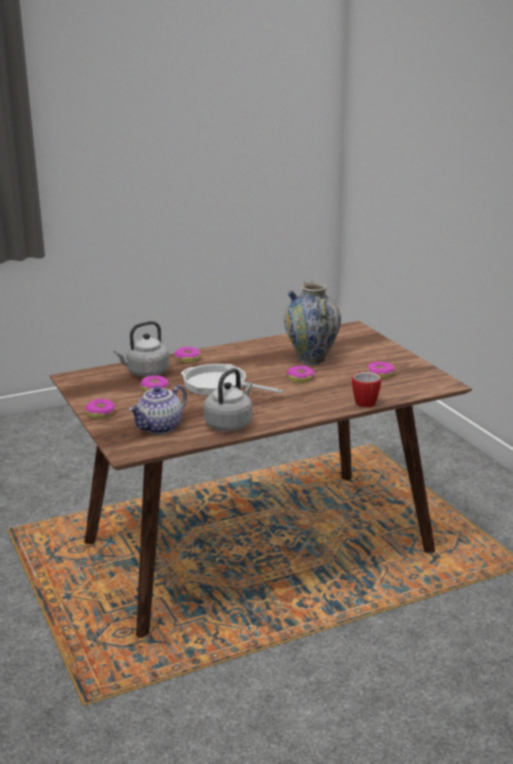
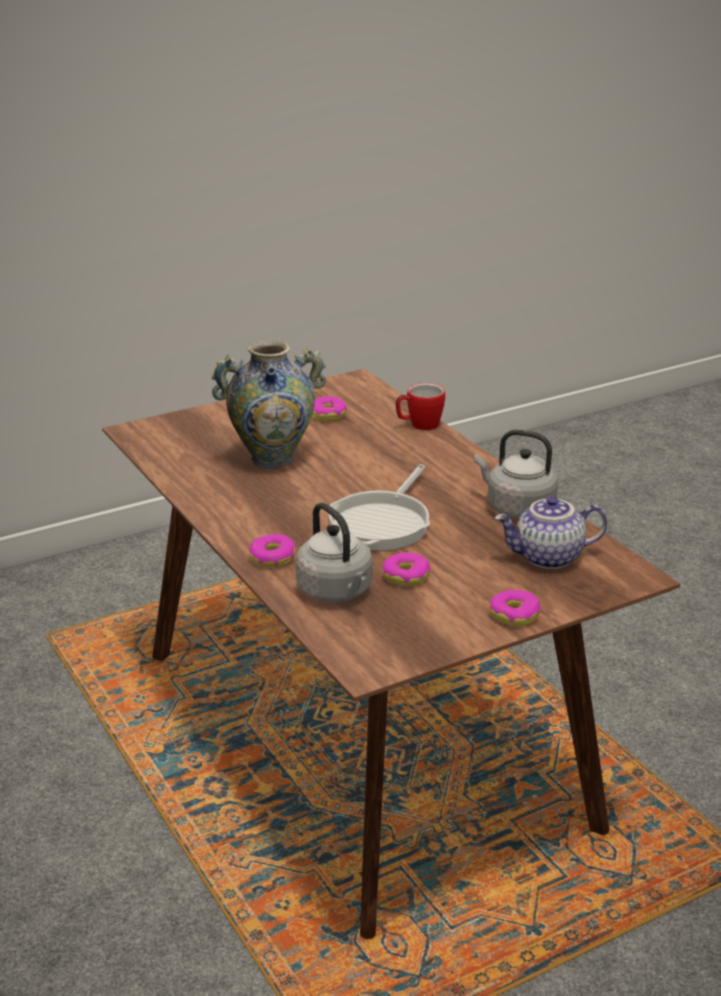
camera: 95 degrees left, 5 degrees up
(160, 428) = (548, 558): teapot -> teapot turned 135 degrees clockwise
(300, 378) = (348, 465): donut -> none

